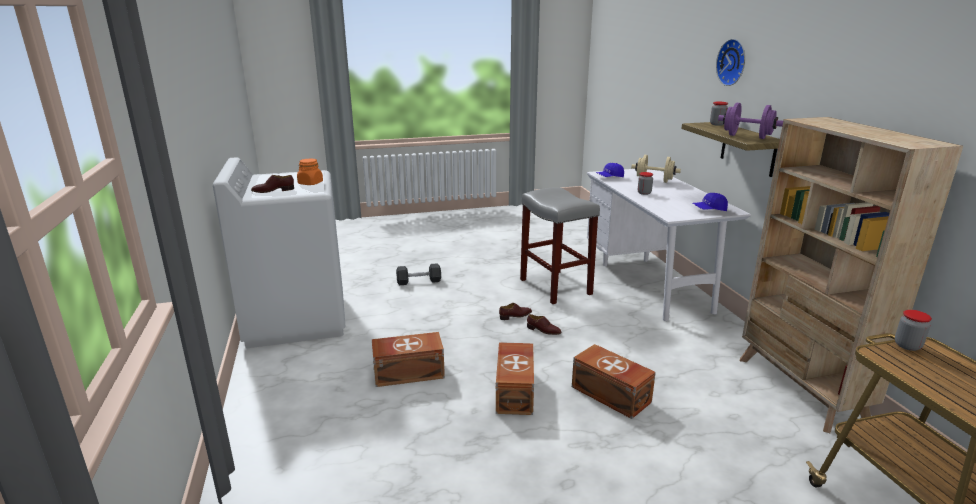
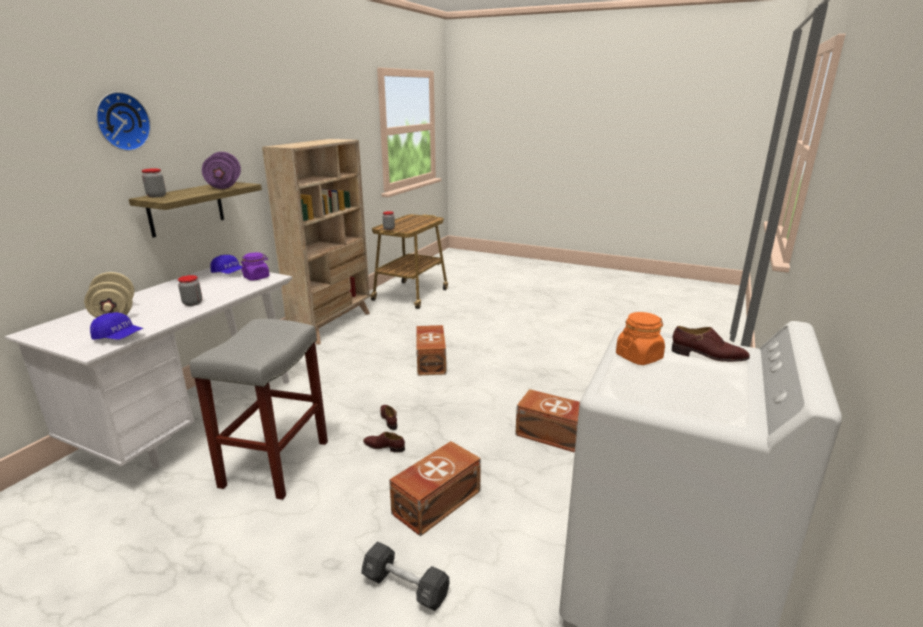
camera: 140 degrees left, 0 degrees up
(516, 391) = (486, 387): brown storage box -> brown storage box (435, 502)
(680, 213) = (256, 277): none -> purple jar

